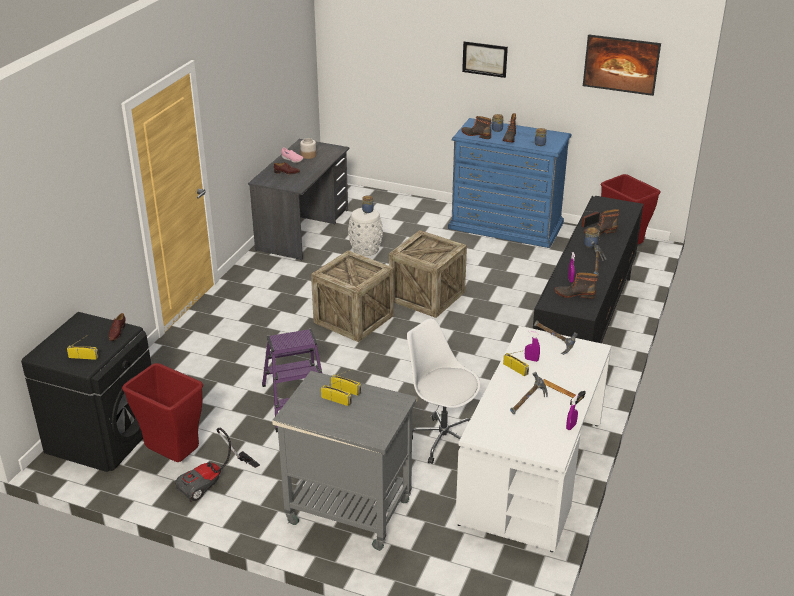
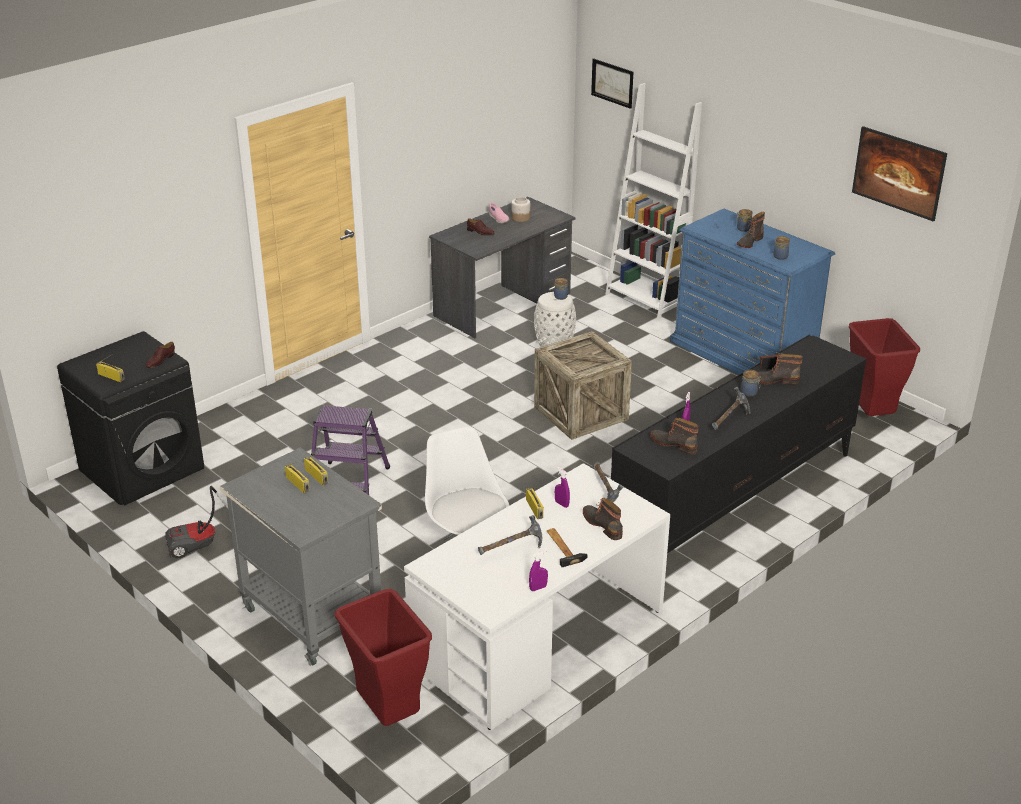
camera: 25 degrees right, 0 degrees up
(175, 457) = (190, 510): red trash can -> red trash can (390, 715)
(353, 319) = (478, 417): crate -> none
(406, 202) = (645, 299): none -> white bookcase
(476, 135) = (712, 230): boot -> boot (603, 525)
(484, 59) = (746, 137): picture -> picture (612, 83)

